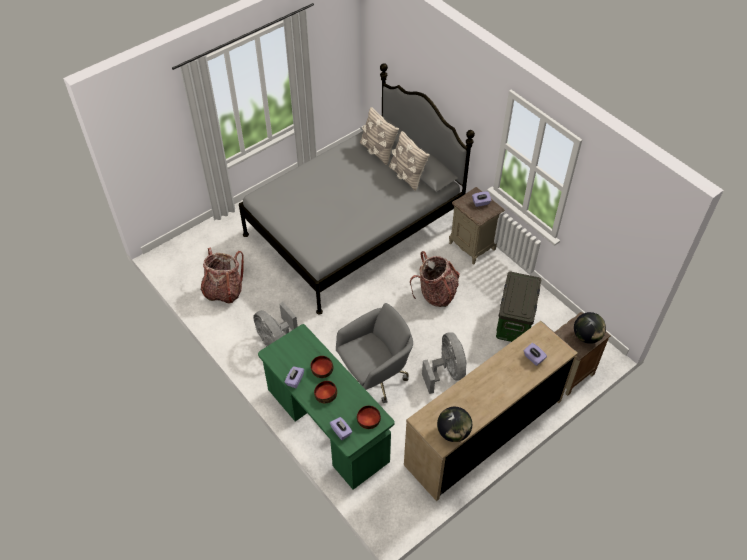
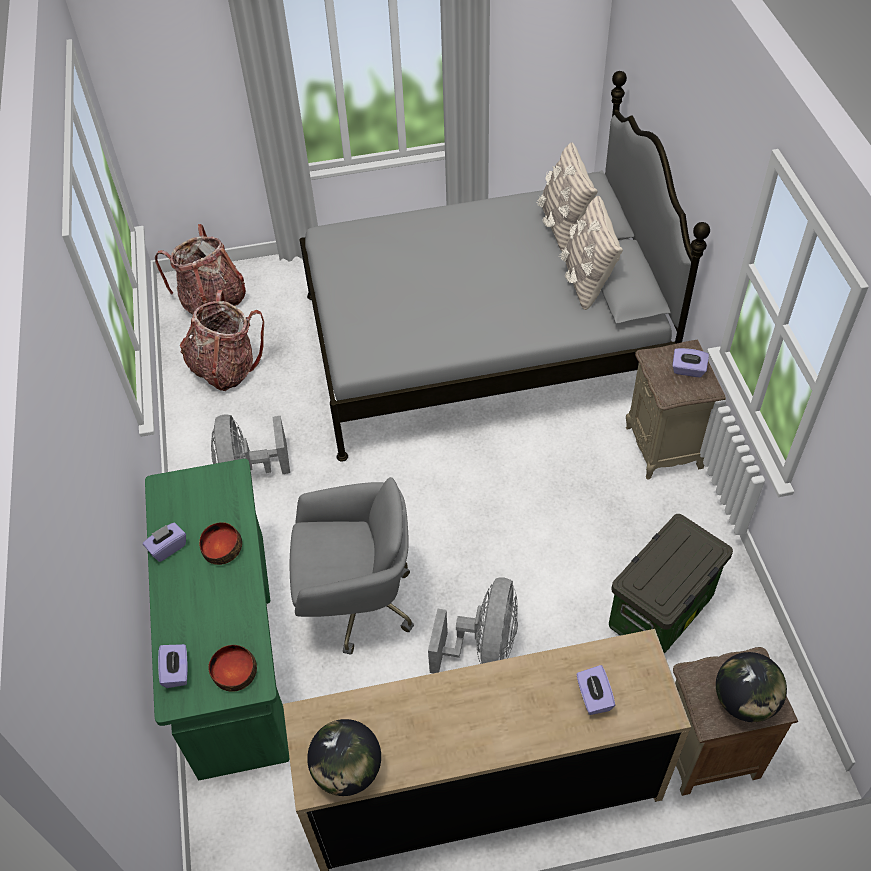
camera: 30 degrees right, 0 degrees up
(326, 394) = (198, 594): bowl -> none
(436, 294) = (550, 504): backpack -> backpack (212, 301)

